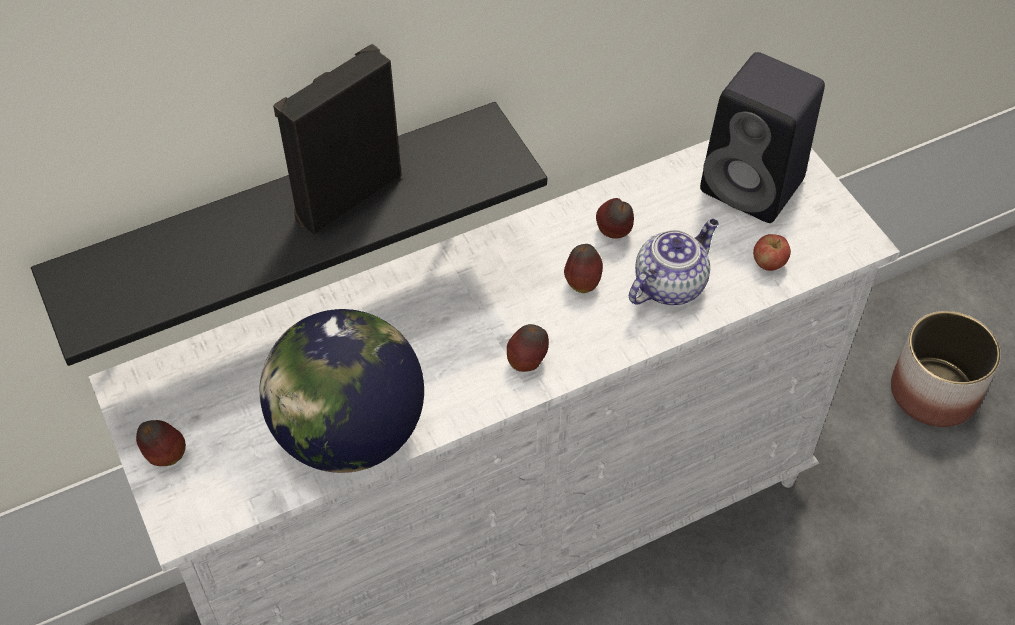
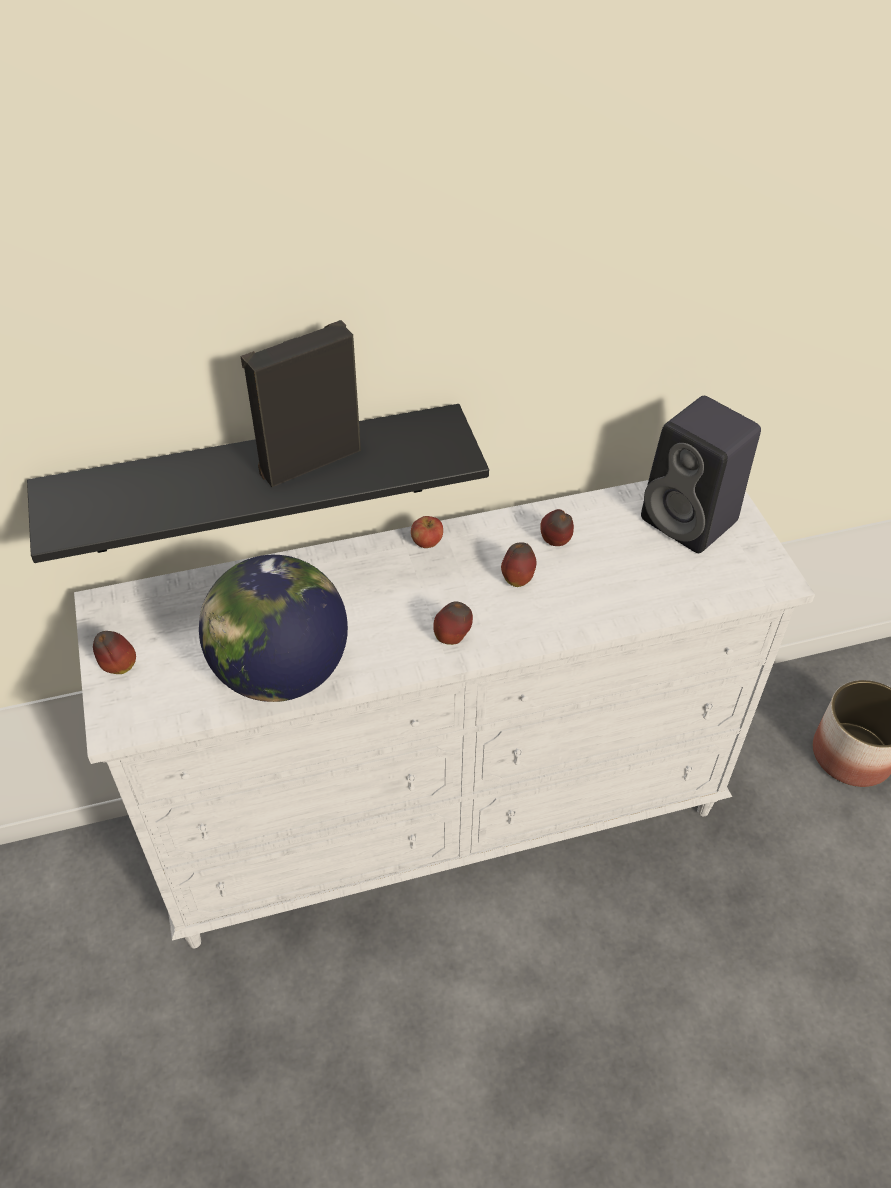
camera: 10 degrees right, 5 degrees down
(670, 284) = (596, 591): teapot -> none
(768, 263) = (690, 587): apple -> apple (427, 542)

